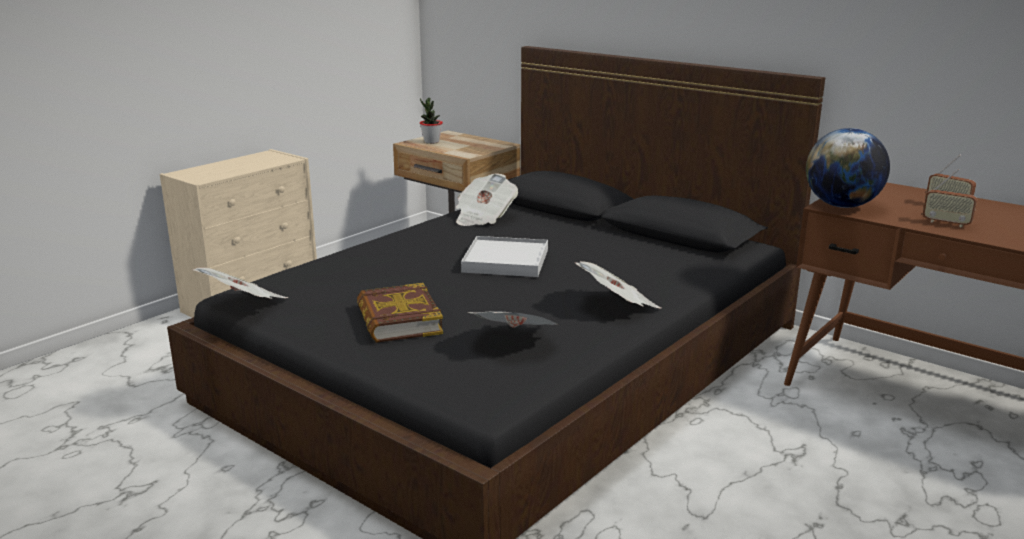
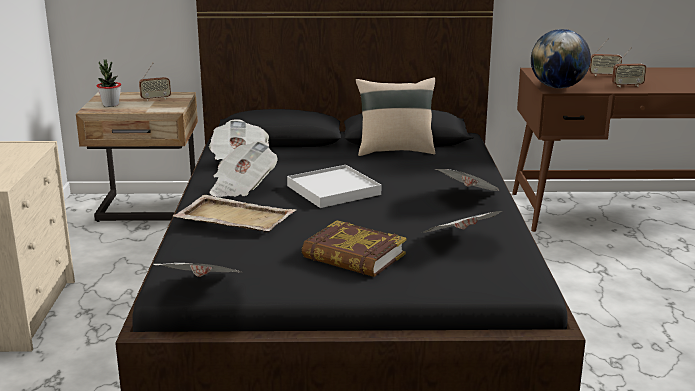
camera: 40 degrees left, 0 degrees up
(378, 258) = (234, 217): none -> beige tray
(440, 238) = (242, 187): none -> newspaper
(475, 144) = (155, 99): none -> radio
(645, 242) = (395, 150): none -> beige pillow

